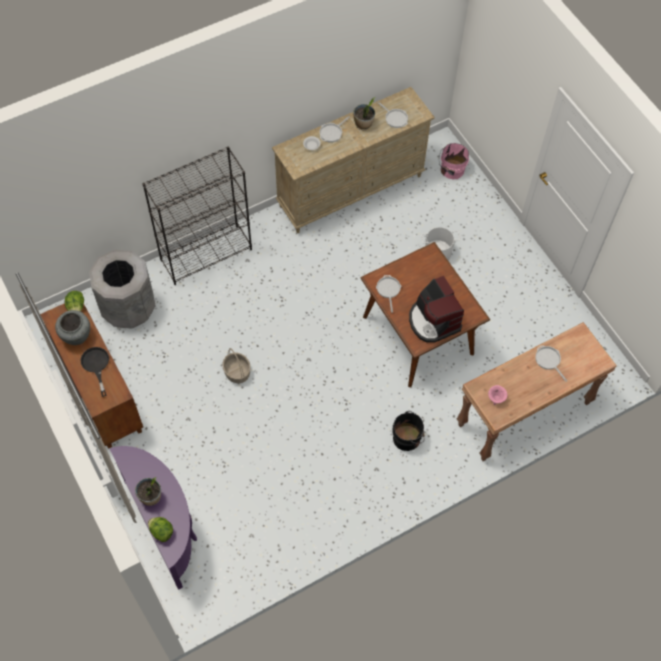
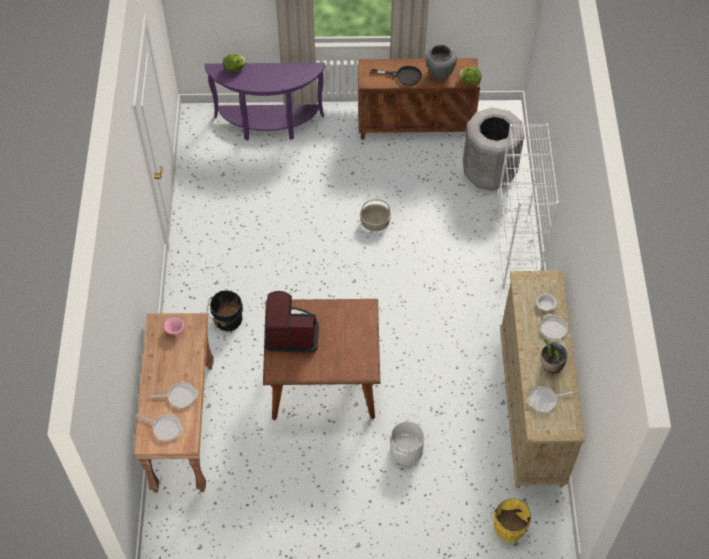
camera: 120 degrees right, 5 degrees down
(151, 497) = (266, 72): potted plant -> none
(206, 254) = (516, 250): black bookcase -> white bookcase
(388, 290) = (348, 313): frying pan -> frying pan (165, 427)
(452, 170) = (508, 526): pink bucket -> yellow bucket

